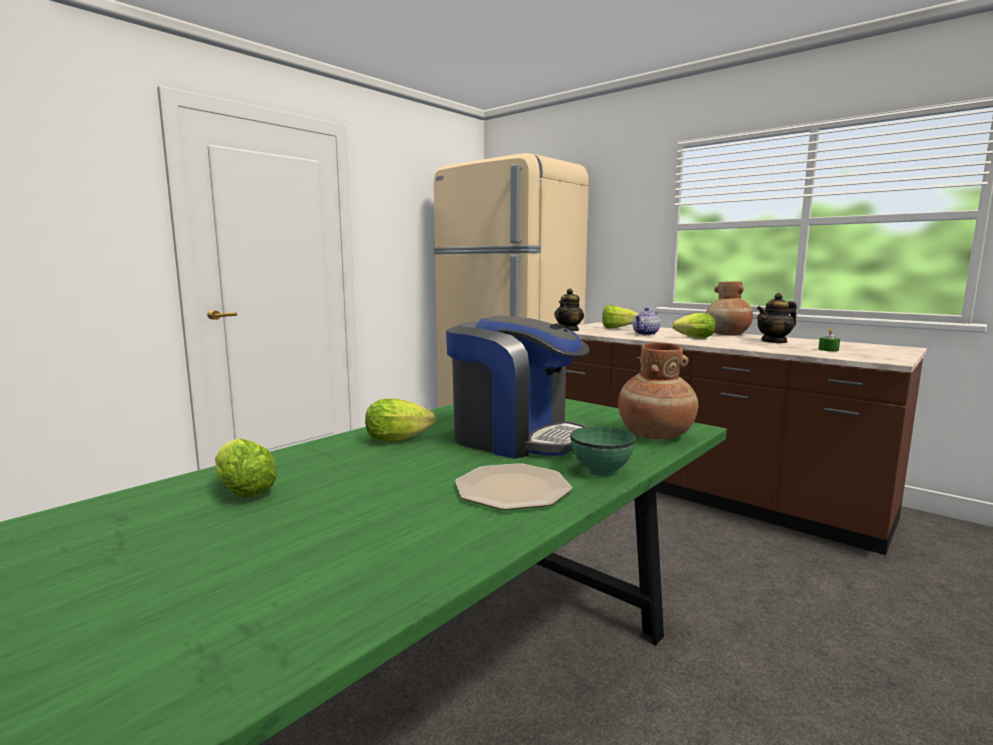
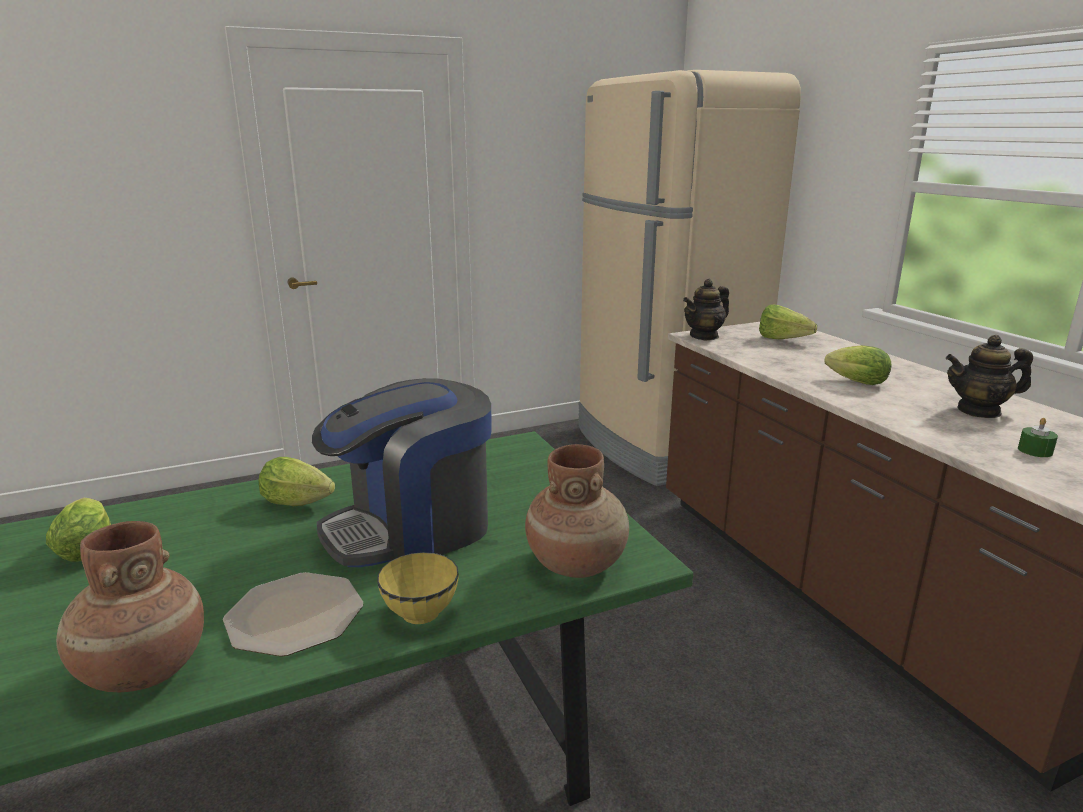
camera: 25 degrees right, 10 degrees up
(516, 438) = (412, 530): coffee machine -> coffee machine turned 90 degrees clockwise
(601, 471) = (419, 613): green bowl -> yellow bowl
(646, 334) = (800, 360): teapot -> none
(727, 334) = (931, 379): brown vase -> brown vase (143, 670)

